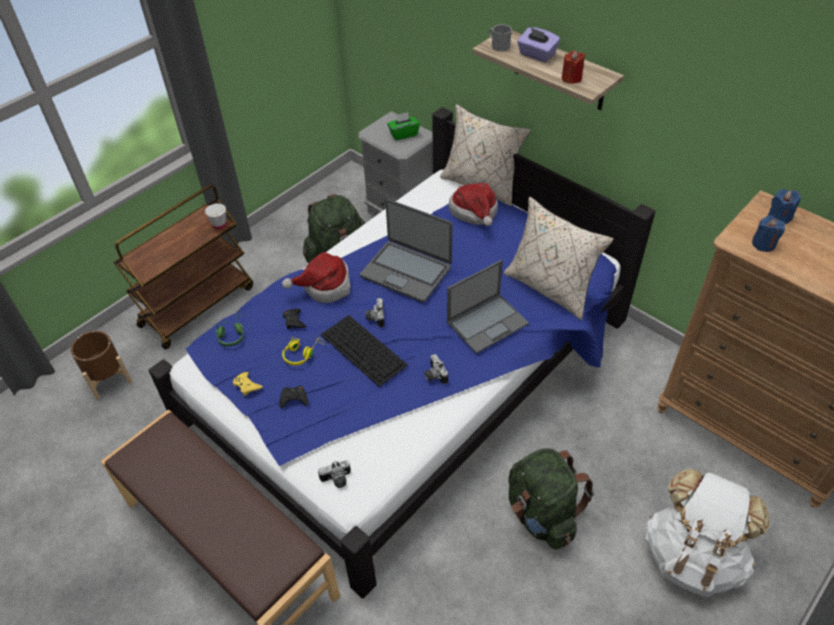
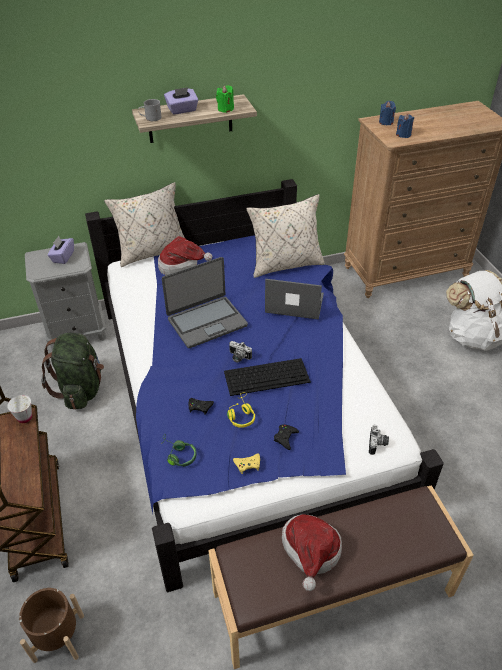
camera: 60 degrees left, 5 degrees down
(324, 287) = (179, 373): hat -> hat (311, 553)
(403, 134) = (63, 257): green tissue box -> purple tissue box
(434, 375) = (320, 350): camera -> none
(488, 322) = (293, 303): laptop -> laptop turned 75 degrees counterclockwise
(541, 514) = (409, 385): green backpack -> none
(571, 78) = (225, 109): red candle -> green candle

